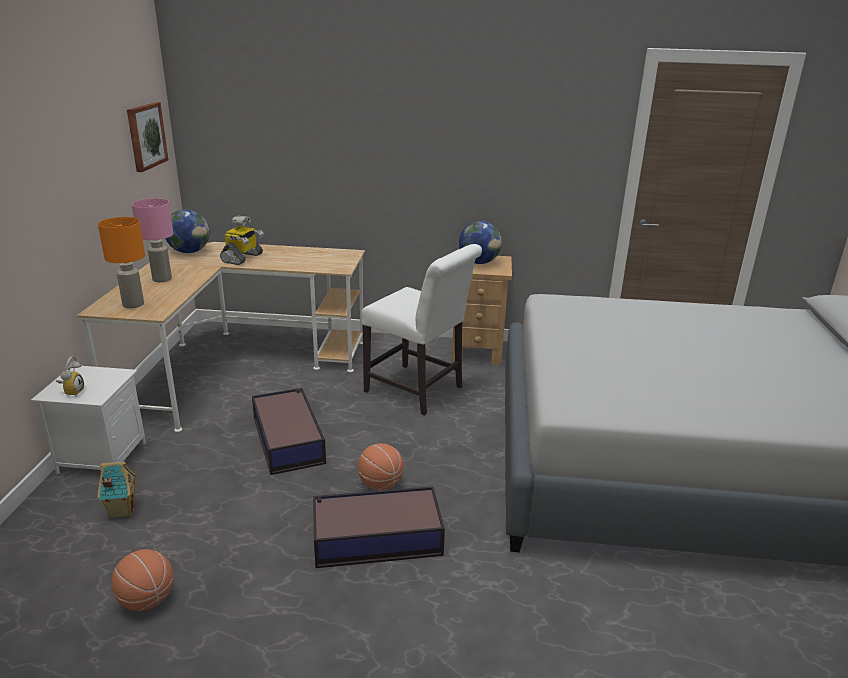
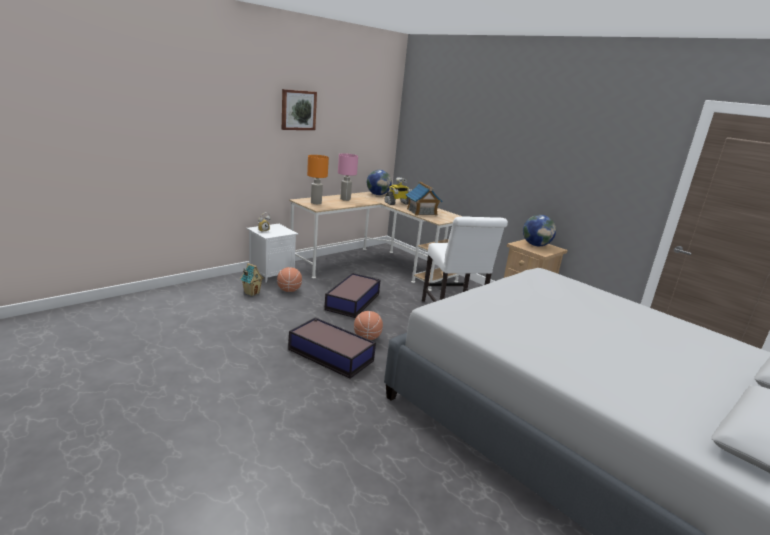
camera: 40 degrees right, 5 degrees down
(146, 136) = (374, 125): picture -> picture (298, 110)
(147, 600) = (216, 323): basketball -> basketball (289, 290)
(297, 262) = (421, 212): none -> toy house

